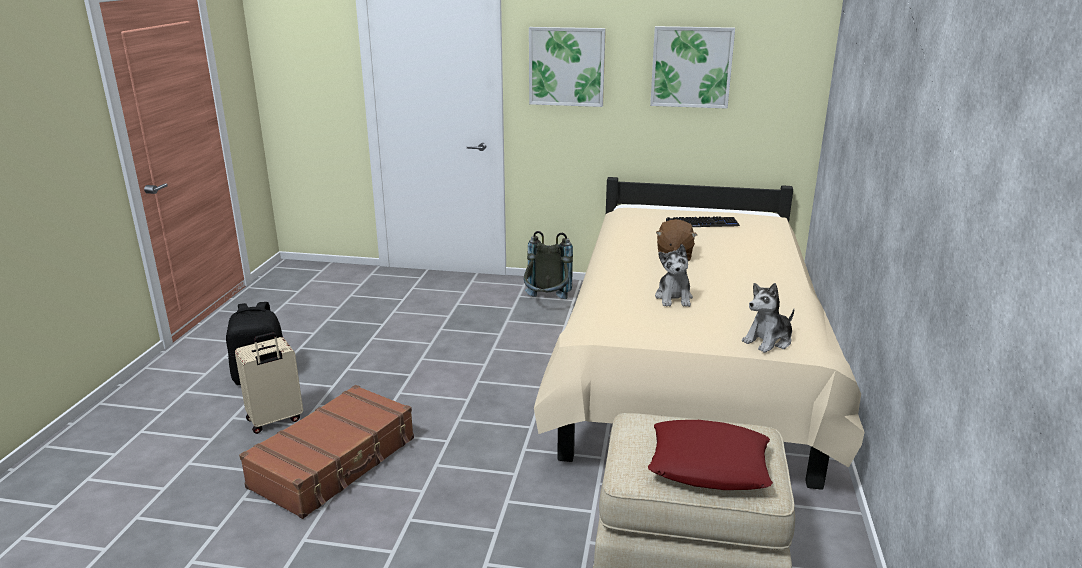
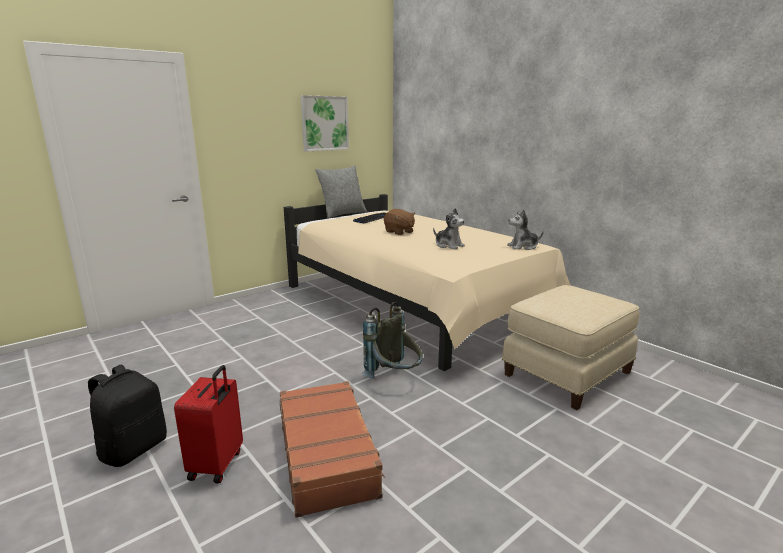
camera: 50 degrees left, 5 degrees down
(275, 420) = (217, 465): beige suitcase -> red suitcase
(546, 303) = (276, 307): grey backpack -> grey backpack (395, 378)
(566, 66) = (244, 126): picture -> none
(696, 204) = (342, 214): none -> grey pillow
(709, 464) = (590, 303): red pillow -> none
(768, 341) = (523, 247): plush toy -> plush toy turned 75 degrees clockwise

